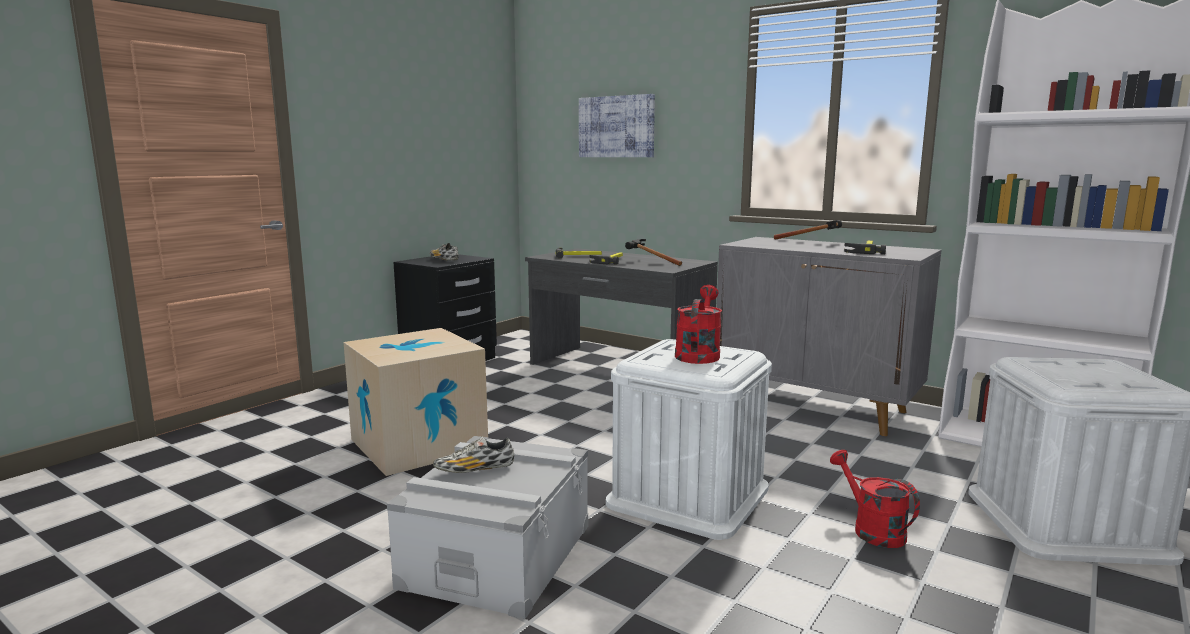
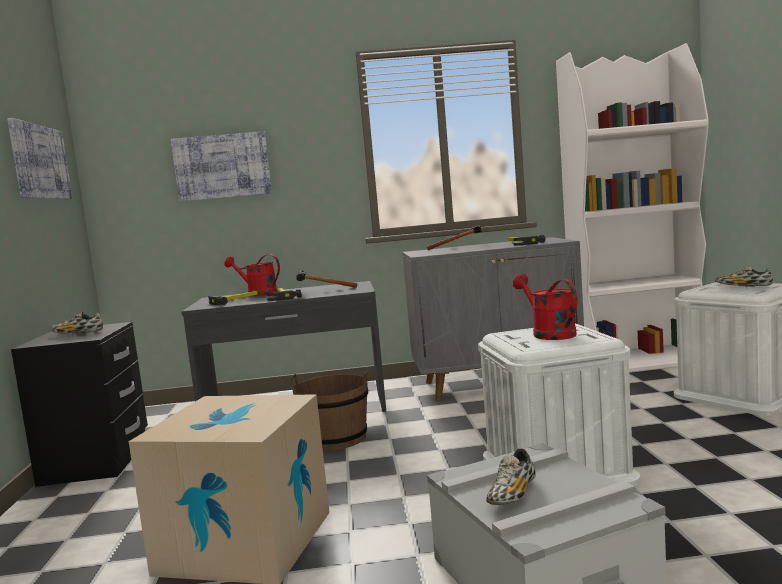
camera: 40 degrees left, 5 degrees down
(462, 117) = (39, 162): none -> picture
(595, 402) = (335, 439): none -> brown bucket
(871, 529) = (686, 437): red watering can -> red watering can (257, 293)
(1093, 374) = (743, 287): none -> shoe

